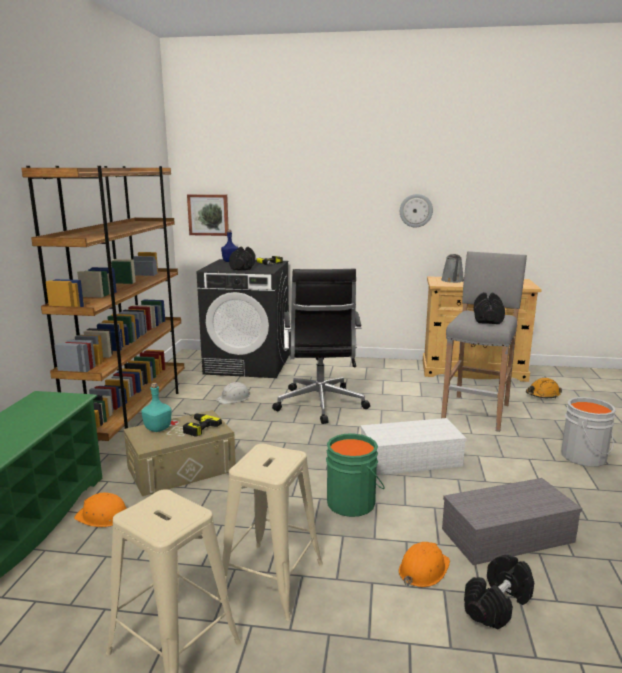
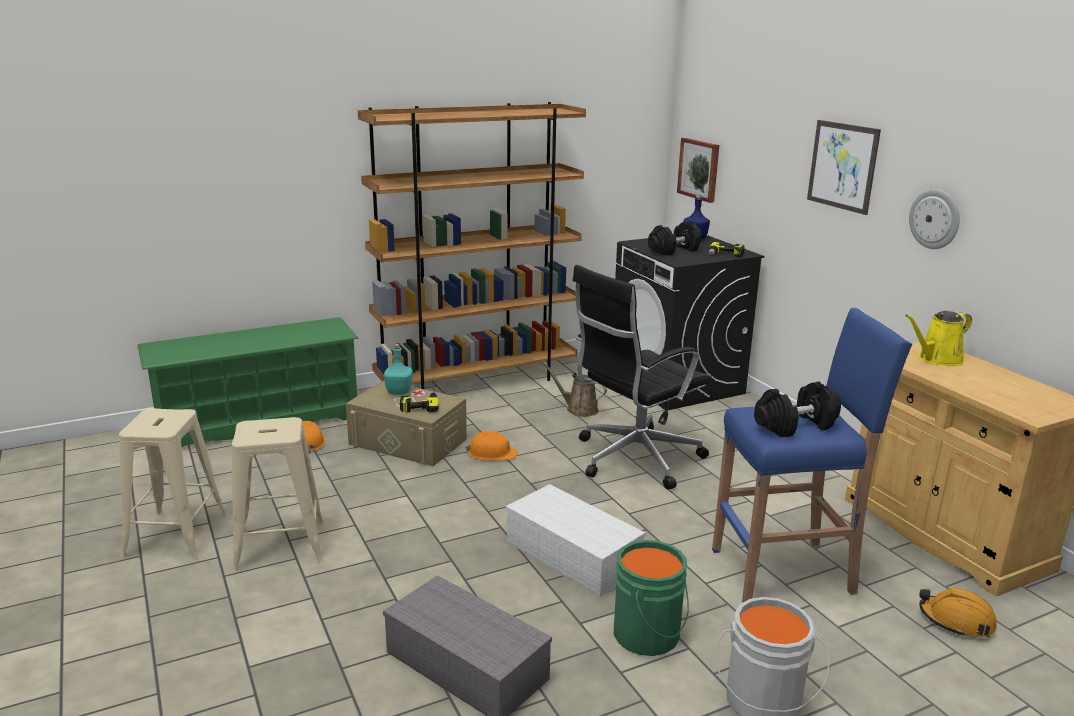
camera: 55 degrees right, 5 degrees up
(234, 398) = (579, 409): white hard hat -> brown watering can
(343, 192) = (842, 166): none -> picture
(353, 502) = (439, 546): green bucket -> green bucket (649, 635)
(423, 569) = (355, 622): orange hard hat -> orange hard hat (492, 453)
(453, 281) = (937, 359): grey watering can -> yellow watering can
(476, 411) = (785, 571): grey stool -> blue stool
(497, 604) = (330, 682): black dumbbell -> none

